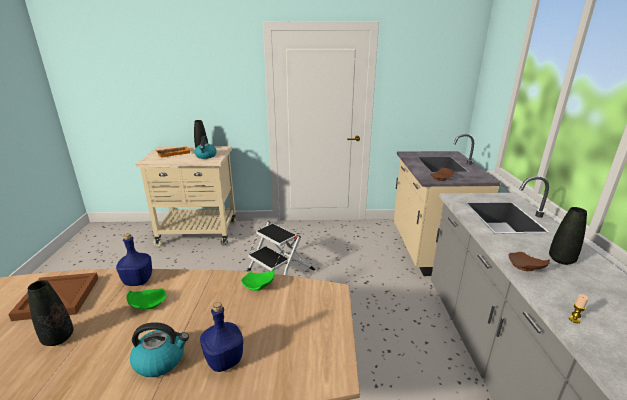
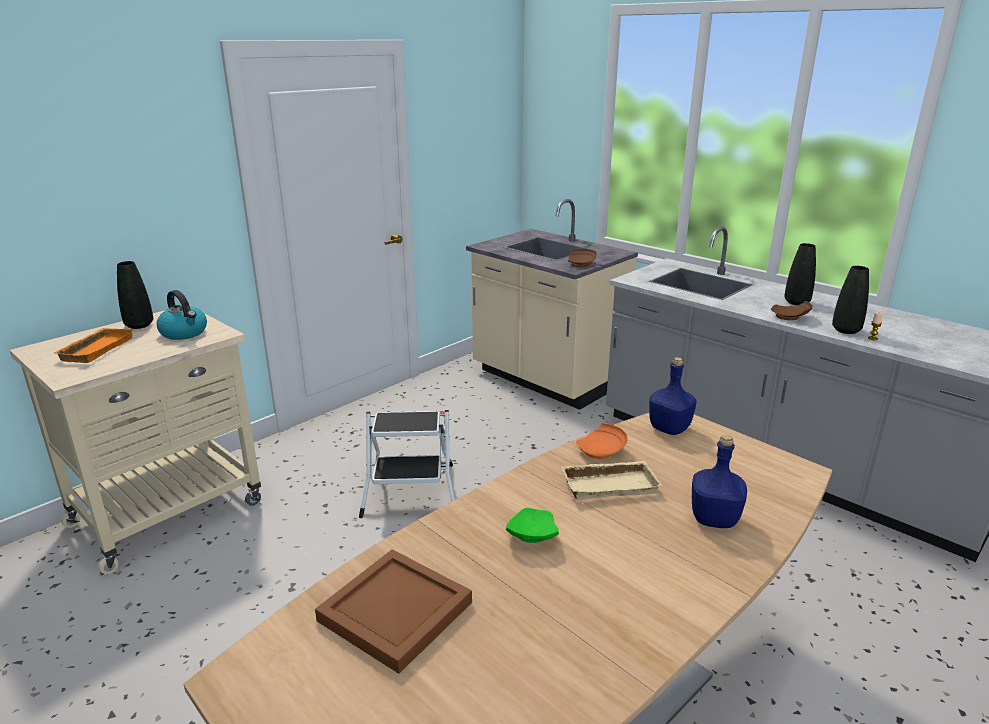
camera: 45 degrees left, 0 degrees up
(58, 338) = (517, 631): black vase -> black vase (846, 330)
(137, 281) = (457, 528): blue bottle -> blue bottle (669, 429)
(161, 360) = (667, 559): kettle -> none
(224, 304) = (610, 484): none -> beige tray
(258, 286) = (601, 451): green plate -> orange plate

